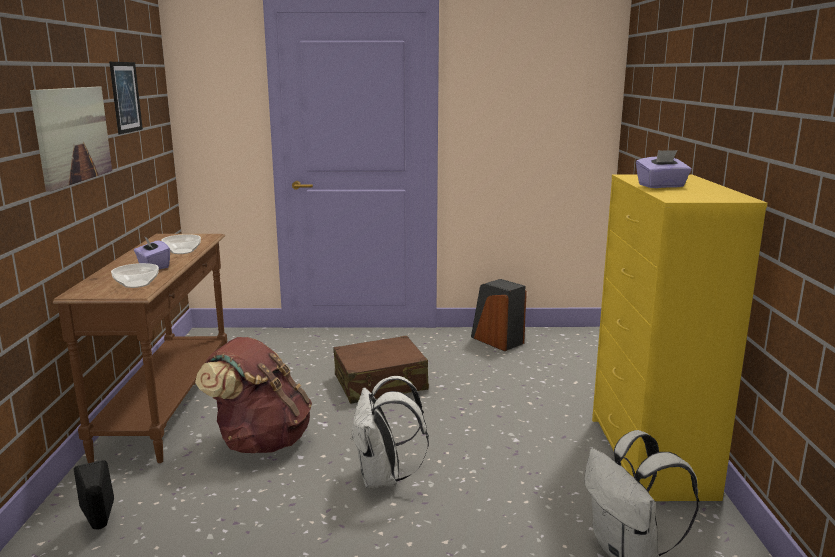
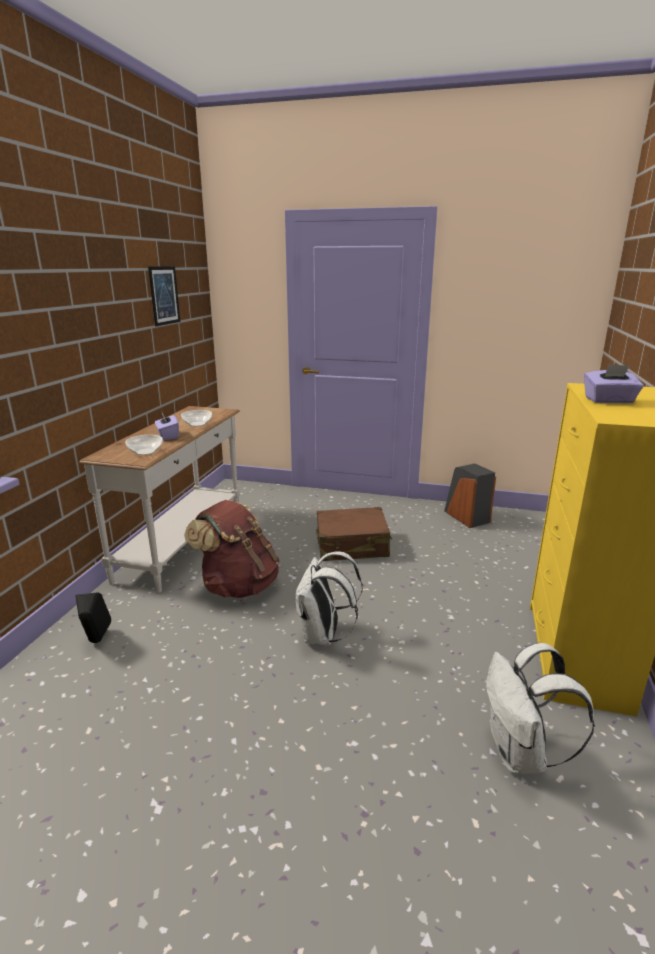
camera: 15 degrees right, 5 degrees up
(73, 135) = (107, 328): picture -> none
(169, 405) = (184, 543): brown console table -> white console table

